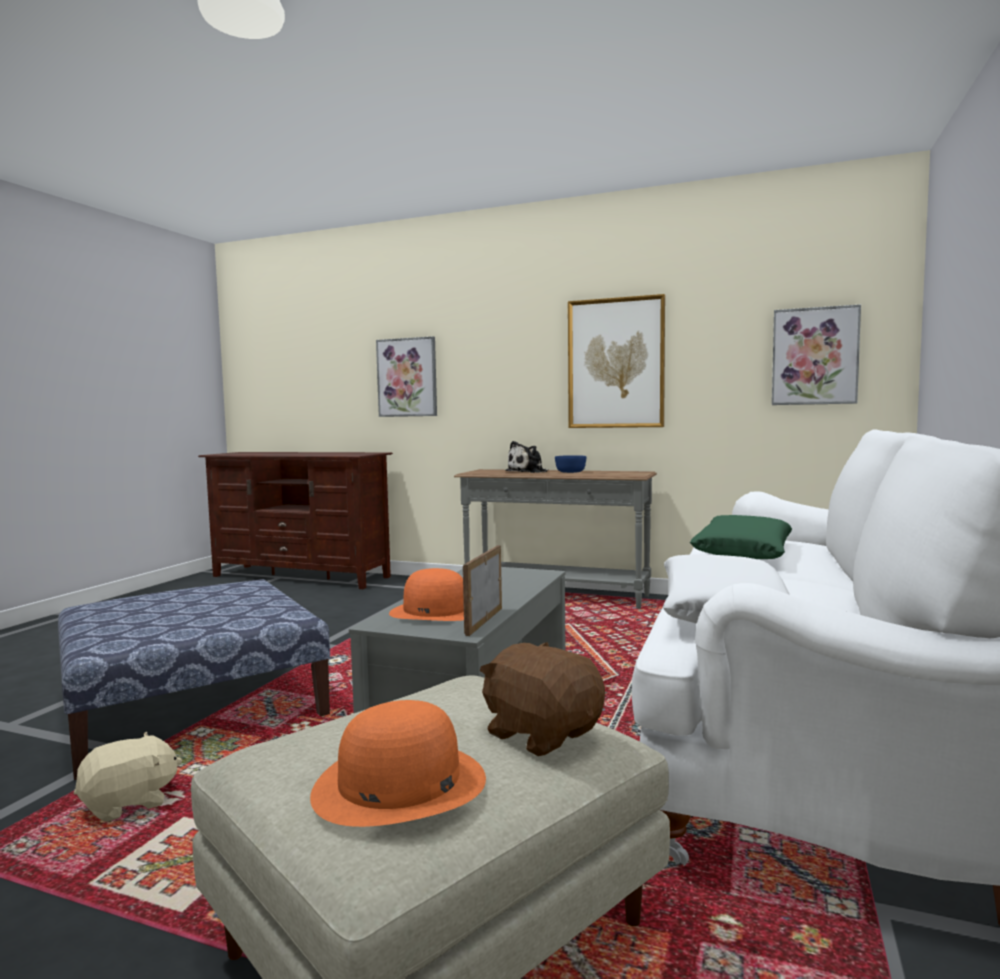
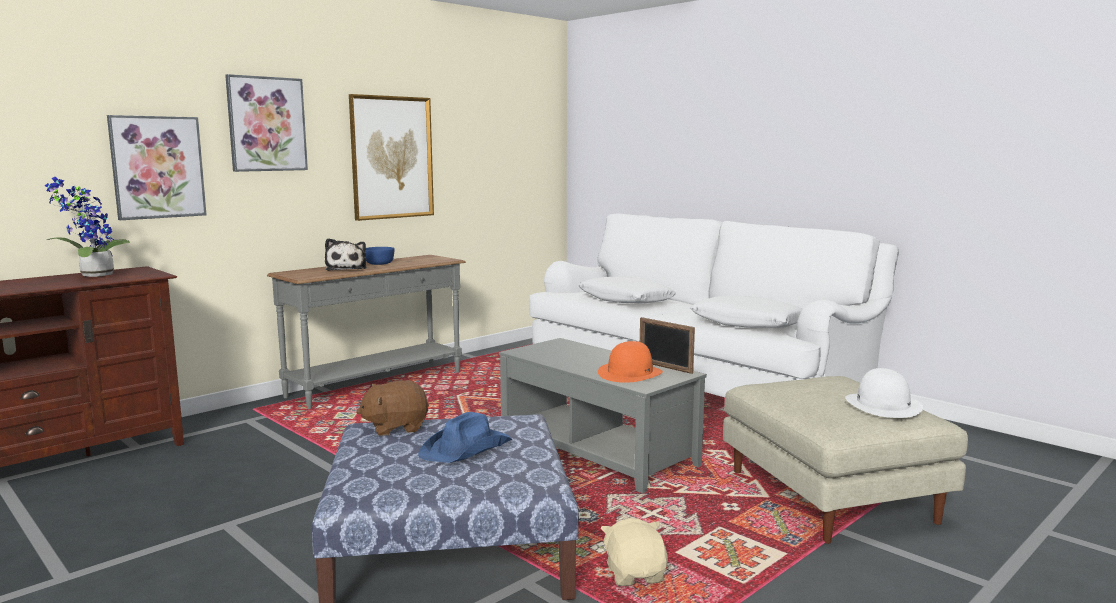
camera: 65 degrees left, 5 degrees up
(191, 613) = (467, 449): none -> blue hat
(342, 453) = (92, 275): none -> potted plant
(399, 784) = (883, 405): orange hat -> white hat
(542, 733) = (835, 383): brown plush toy -> brown plush toy (395, 427)
(742, 552) = (625, 300): green pillow -> white pillow
(814, 356) = (519, 157): picture -> picture (266, 124)

